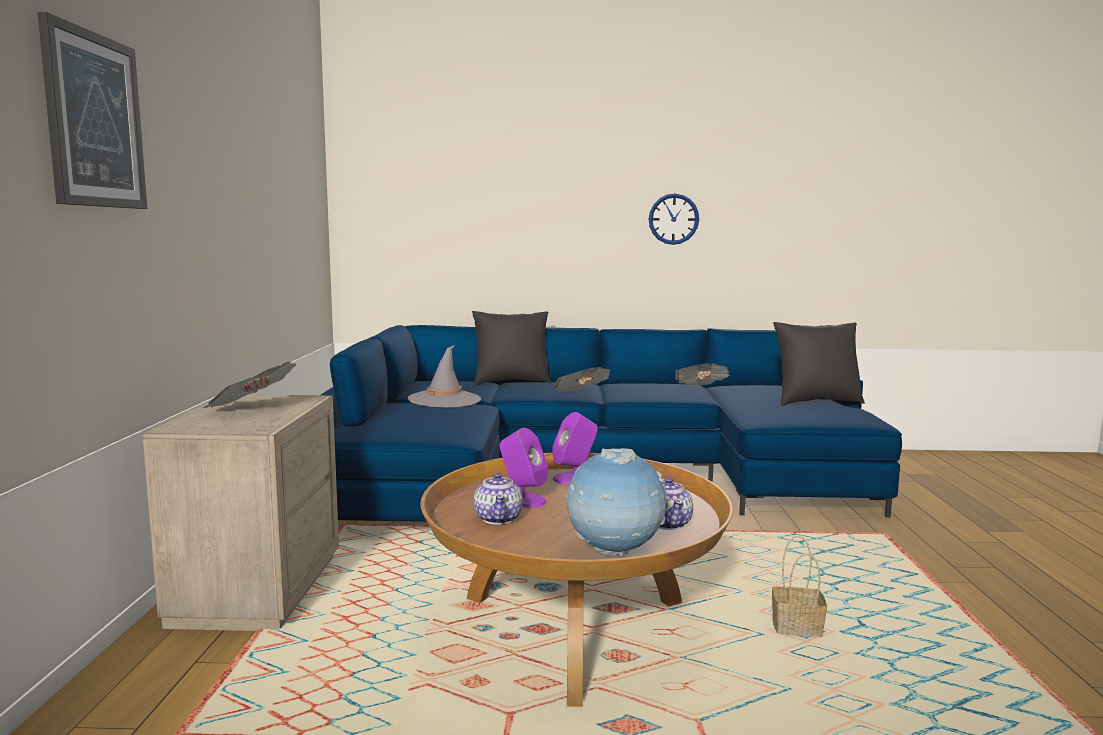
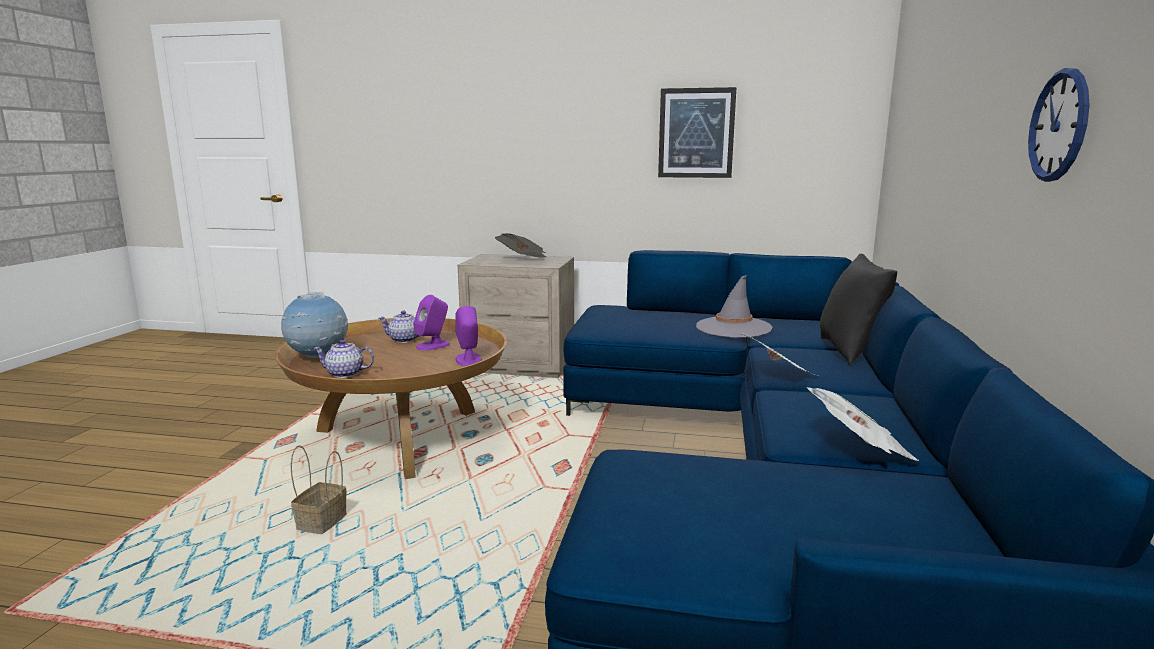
camera: 100 degrees right, 5 degrees up
(94, 121) = (491, 98): picture -> picture (696, 133)
(816, 402) = (777, 537): black pillow -> none

